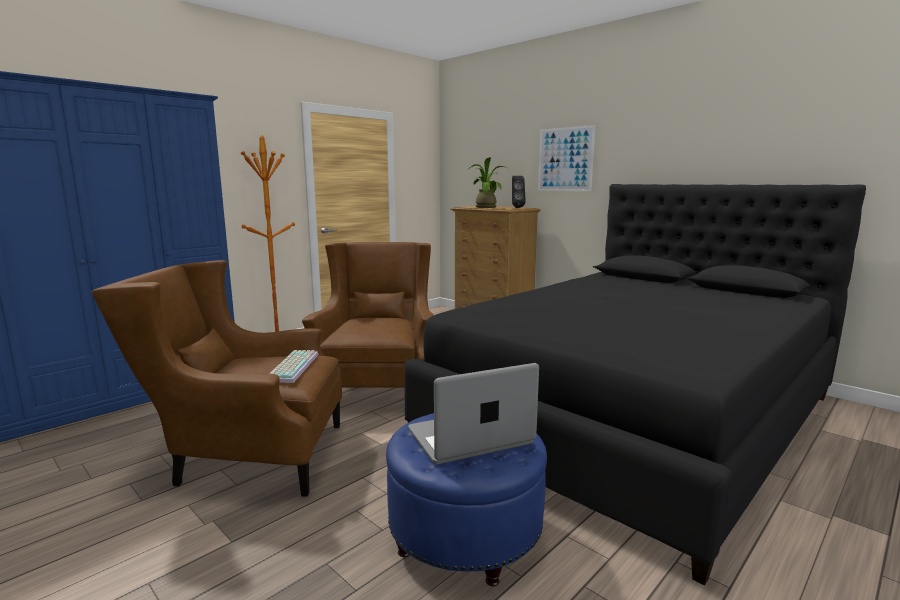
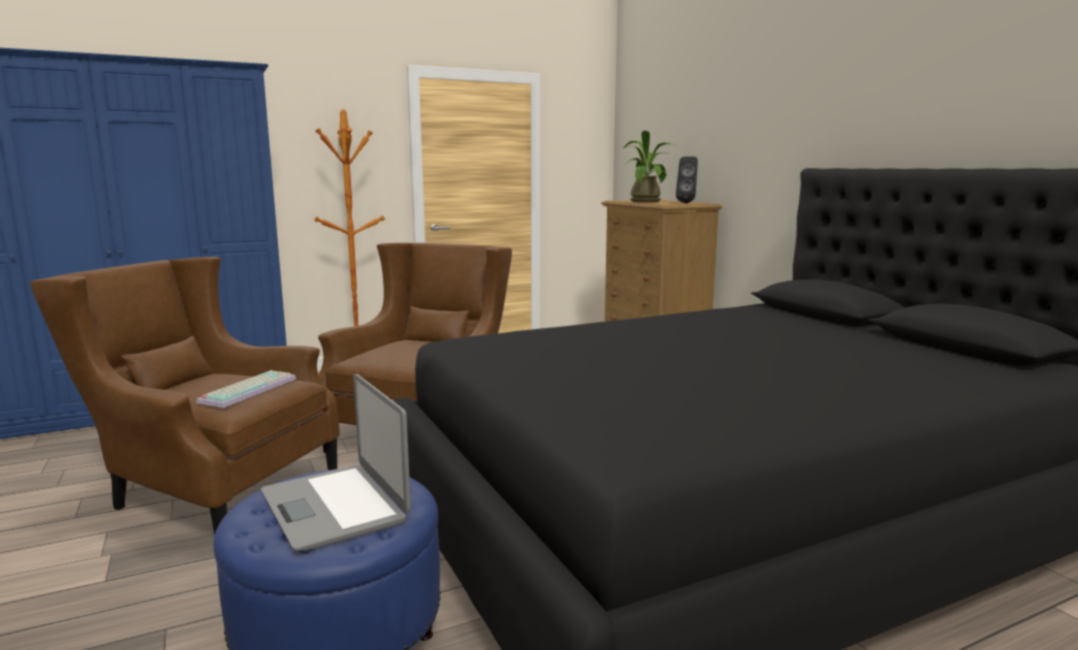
camera: 20 degrees right, 0 degrees up
(470, 438) = (335, 506): laptop -> laptop turned 120 degrees counterclockwise
(565, 159) = (755, 132): picture -> none

